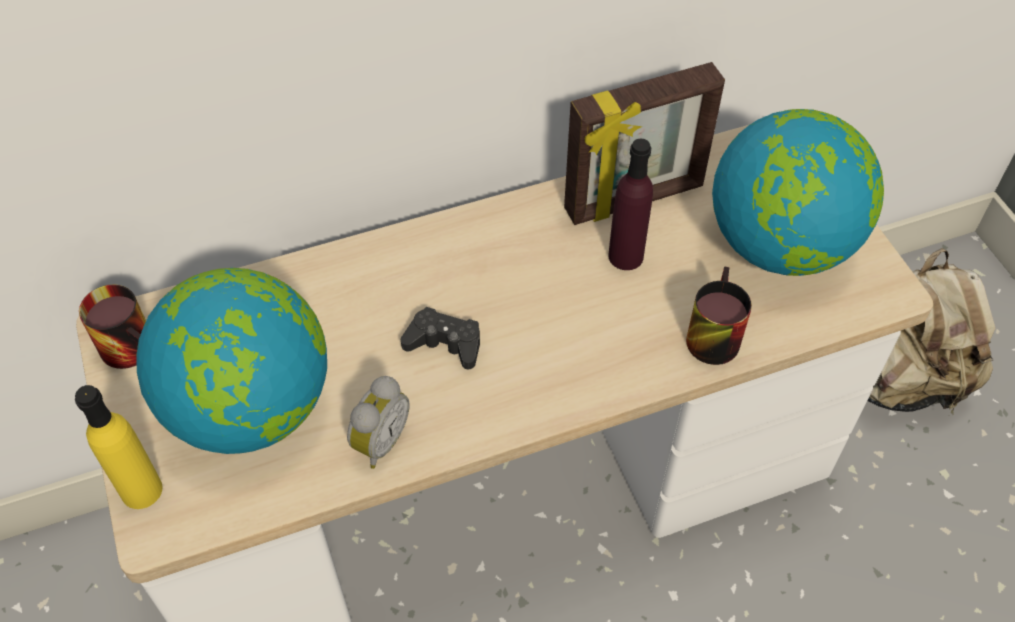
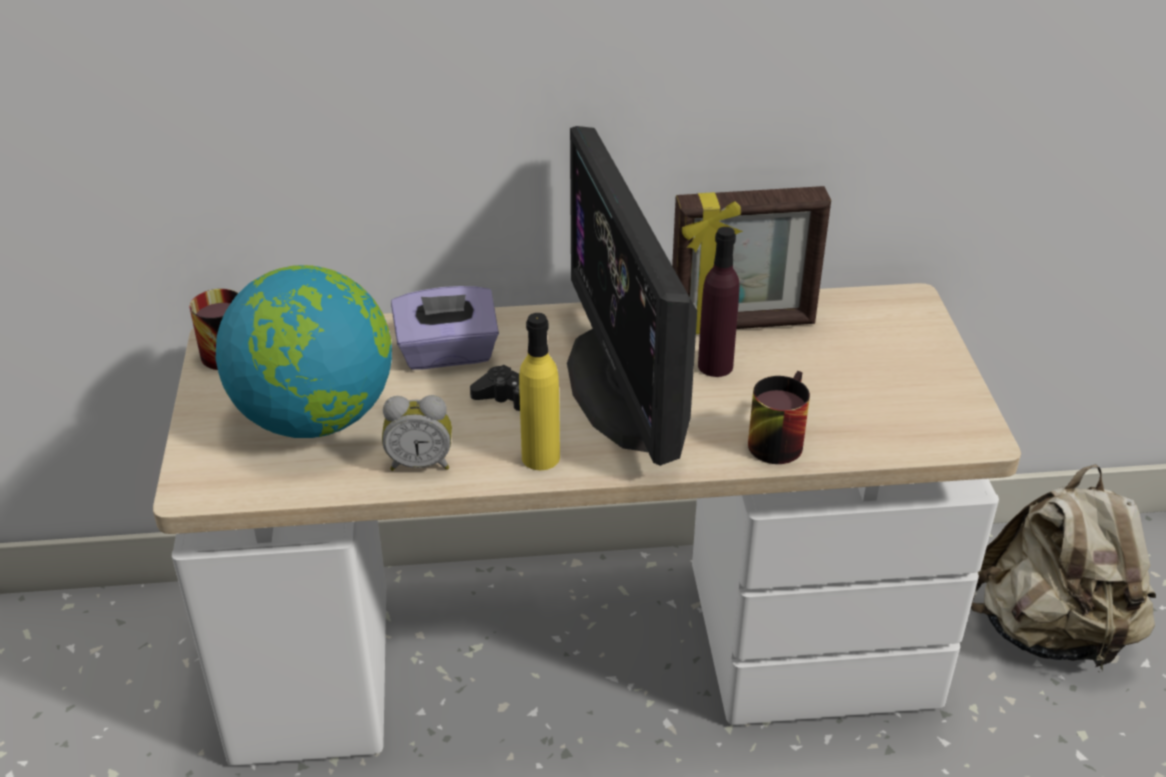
camera: 15 degrees right, 15 degrees down
(141, 490) = (194, 458): yellow bottle -> yellow bottle (540, 457)
(358, 296) = (447, 353): none -> purple tissue box
(378, 441) = (420, 462): alarm clock -> alarm clock turned 45 degrees clockwise
(547, 301) = (624, 386): none -> monitor
(781, 246) = (876, 383): globe -> none

